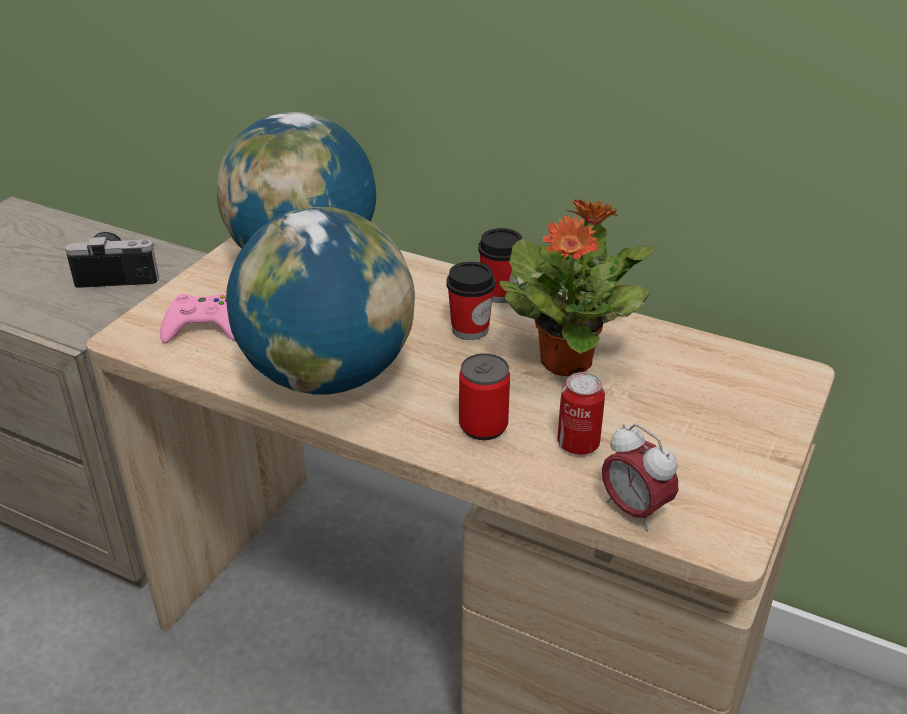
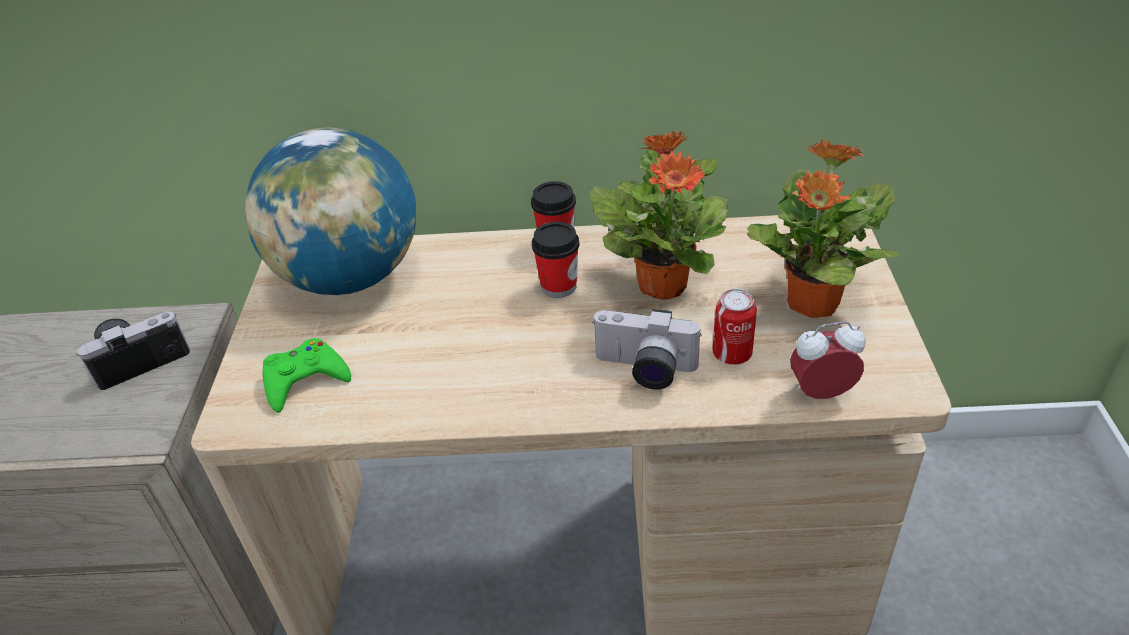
camera: 25 degrees left, 5 degrees up
(203, 326) = (304, 380): pink game controller -> green game controller
(328, 375) = (468, 379): globe -> none
(483, 426) = (644, 370): can -> camera
(634, 510) = (821, 393): alarm clock -> alarm clock turned 150 degrees clockwise
(698, 431) = (811, 304): none -> potted plant

